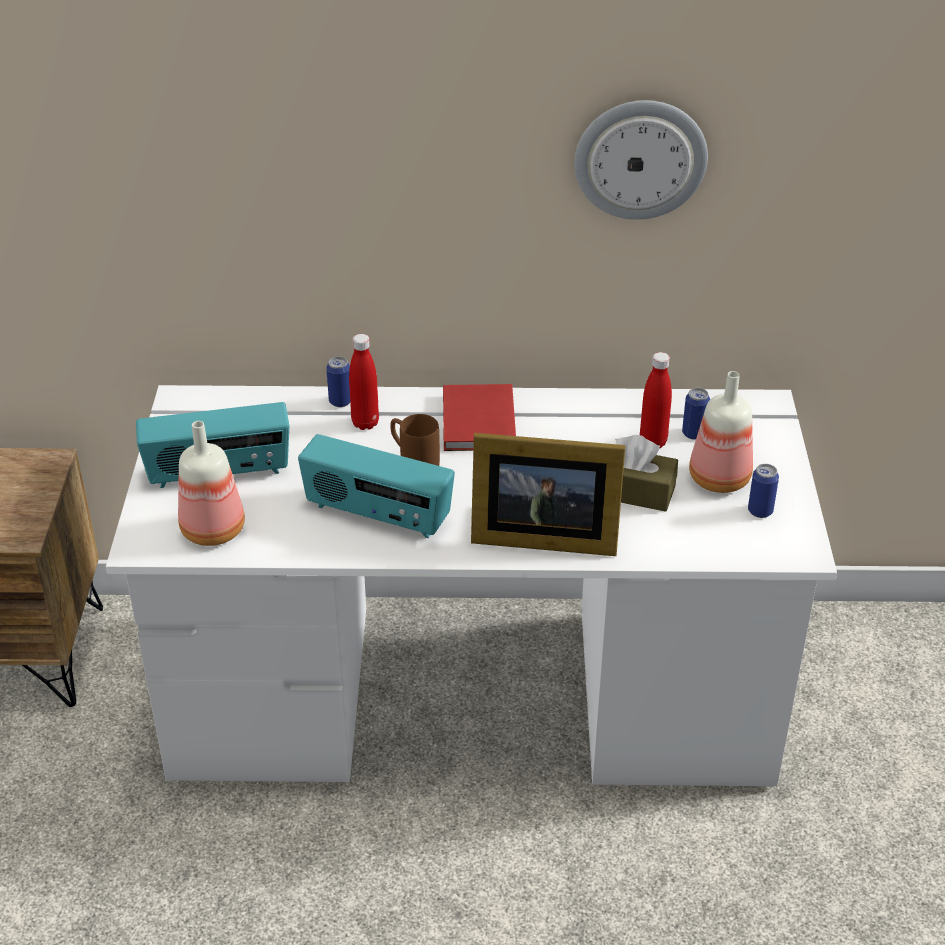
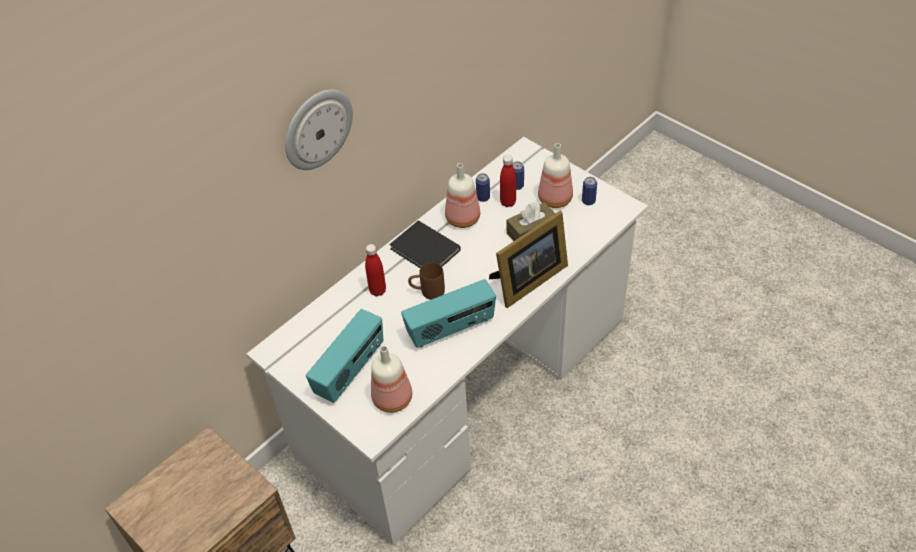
camera: 45 degrees left, 10 degrees up
(340, 401) = (349, 289): can -> can (483, 197)
(477, 423) = (425, 251): red book -> black book
(572, 422) = (464, 219): none -> bottle
(640, 159) = (447, 64): wall clock -> wall clock (317, 128)

